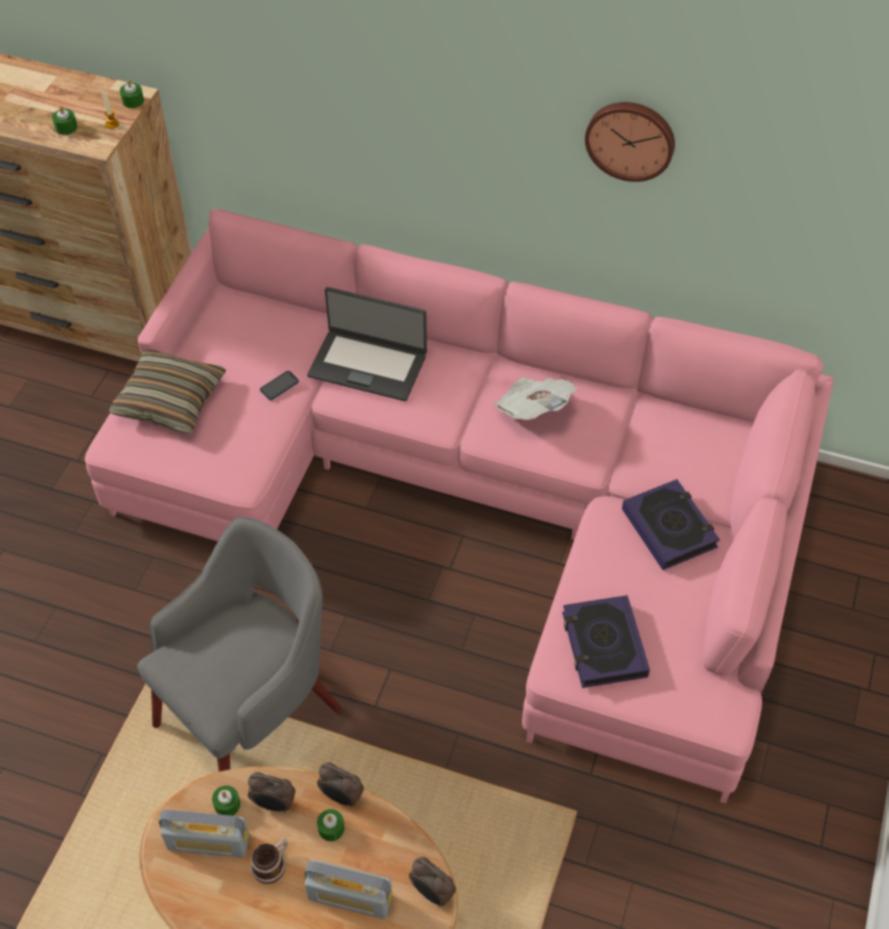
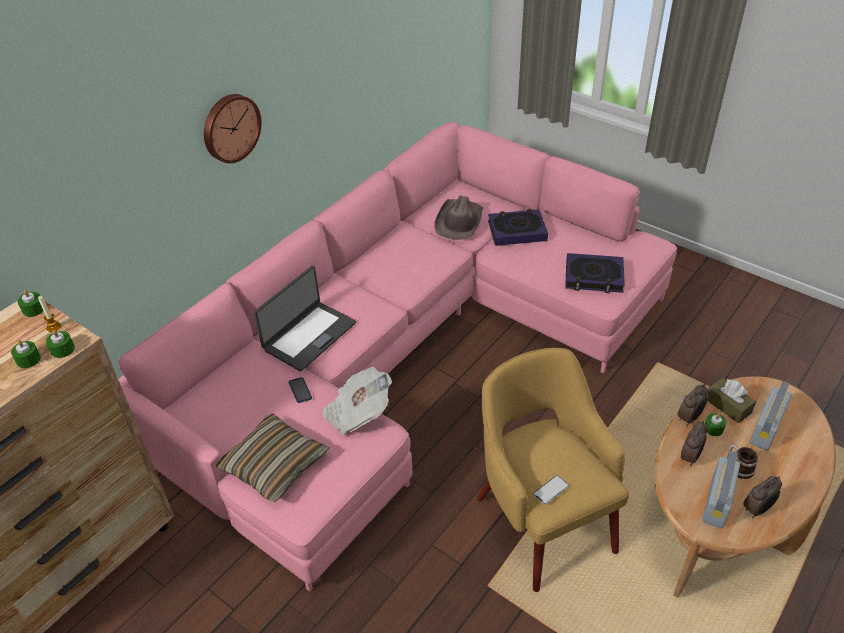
camera: 70 degrees left, 10 degrees down
(188, 658) = (550, 490): none -> phone
(227, 804) = (687, 485): green candle -> green candle (62, 349)
(253, 713) = (542, 520): grey armchair -> yellow armchair
(379, 844) = (728, 406): none -> brown tissue box
(432, 893) = (765, 387): alarm clock -> alarm clock (757, 510)
(533, 409) = (396, 264): newspaper -> newspaper (357, 412)
(631, 139) = (333, 57): wall clock -> wall clock (230, 127)
(659, 454) = (459, 221): none -> brown hat

